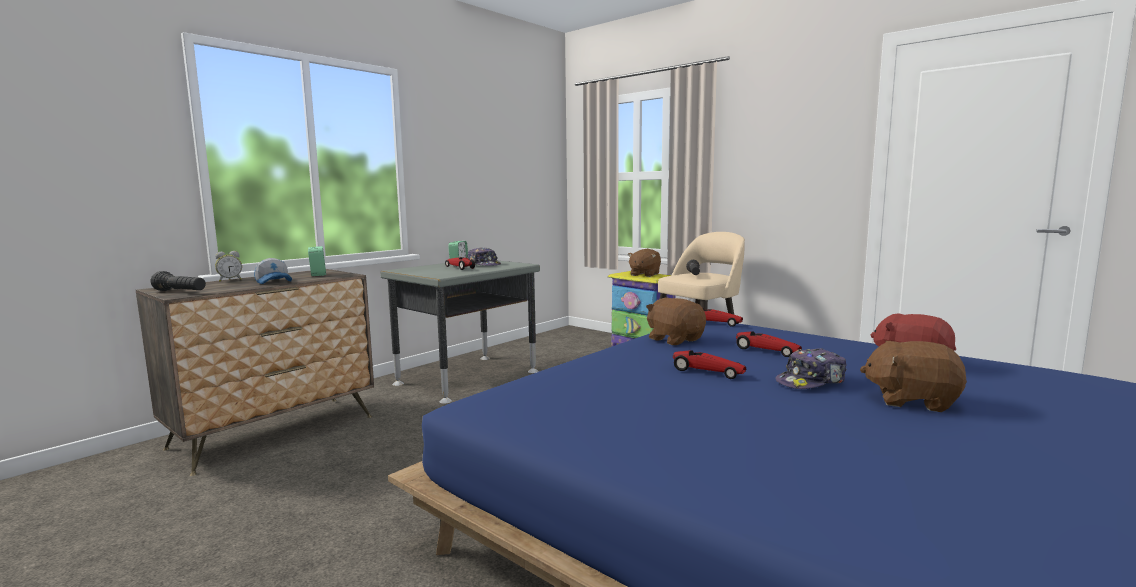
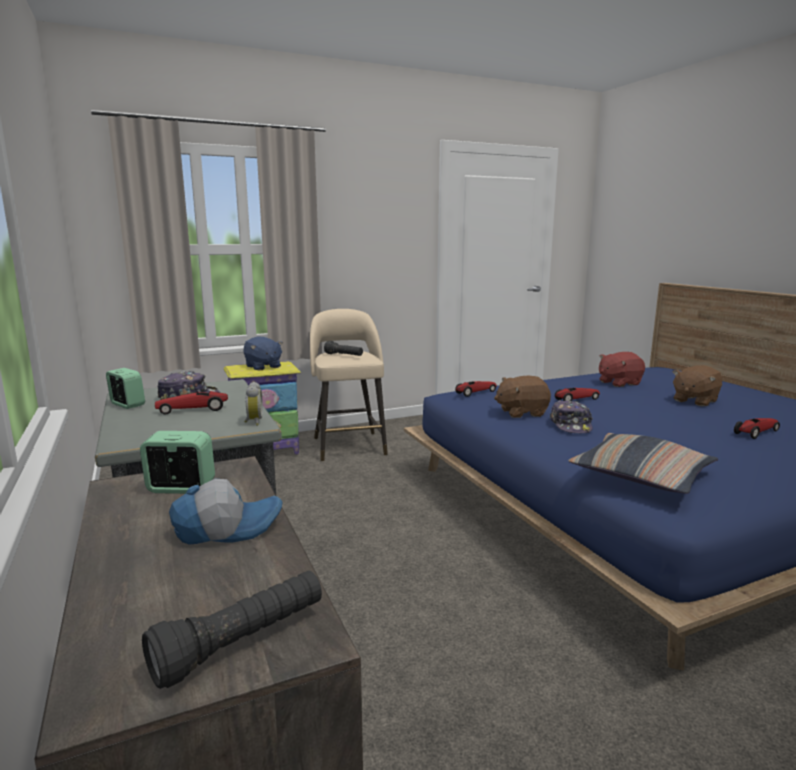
camera: 65 degrees left, 5 degrees up
(230, 280) = (100, 582): alarm clock -> alarm clock (253, 422)
(542, 385) = (641, 475): none -> pillow
(644, 275) = (263, 367): brown plush toy -> blue plush toy
(707, 372) = (625, 423): toy car -> toy car (756, 433)
(811, 382) = (655, 408): cap -> cap (571, 425)

